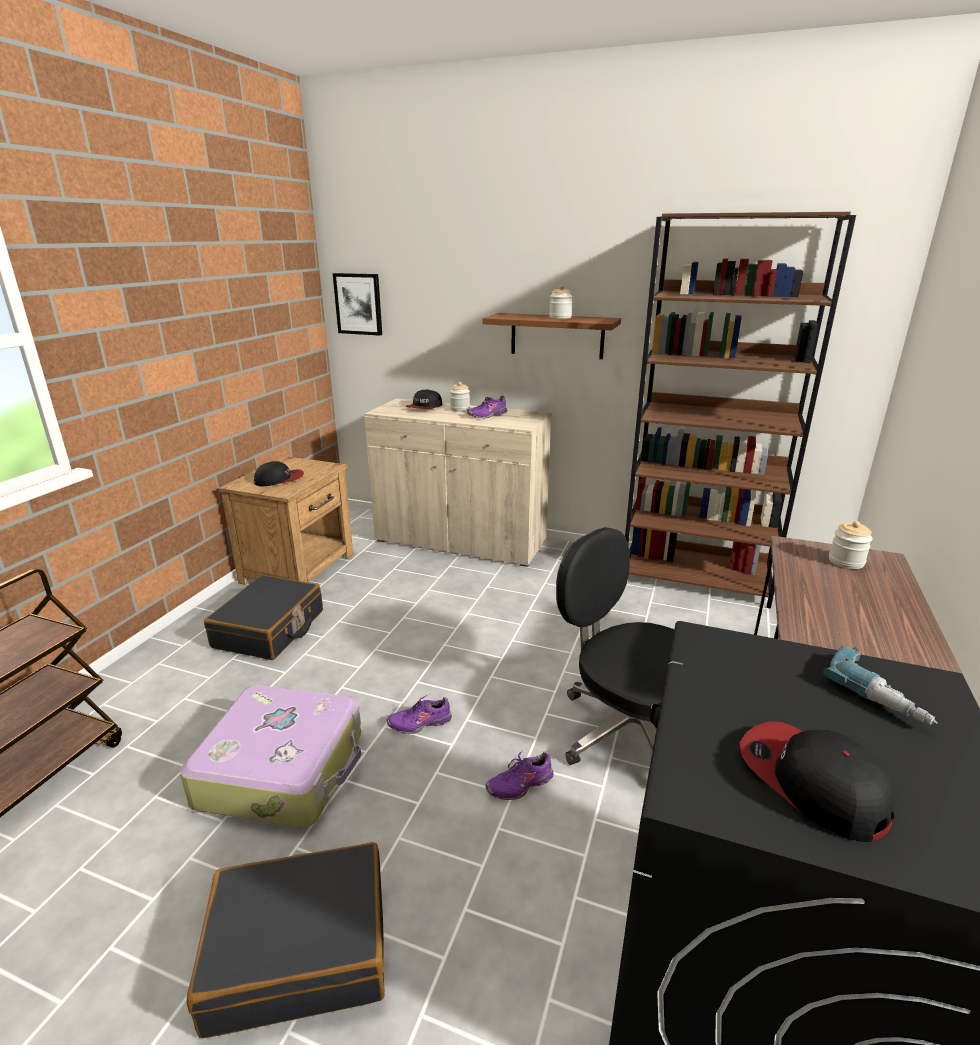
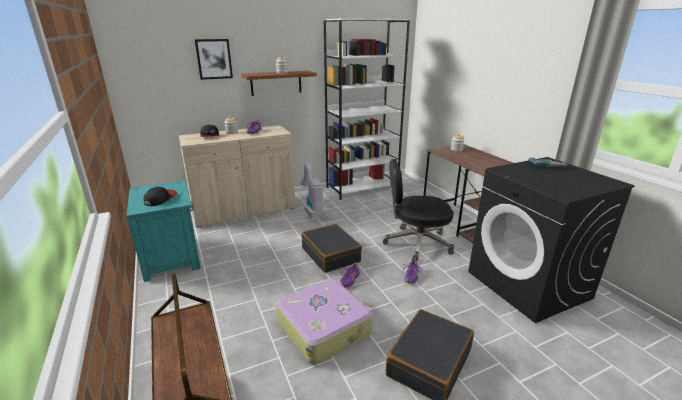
camera: 45 degrees left, 0 degrees up
(270, 629) = (211, 289): black suitcase -> black suitcase (331, 255)
(300, 567) = (172, 257): brown nightstand -> turquoise nightstand
(358, 304) = (138, 76): picture -> picture (214, 59)
(552, 579) = (312, 209): none -> vacuum cleaner
(696, 577) = (362, 188): brown bookcase -> white bookcase
(811, 782) = (572, 184): cap -> none

